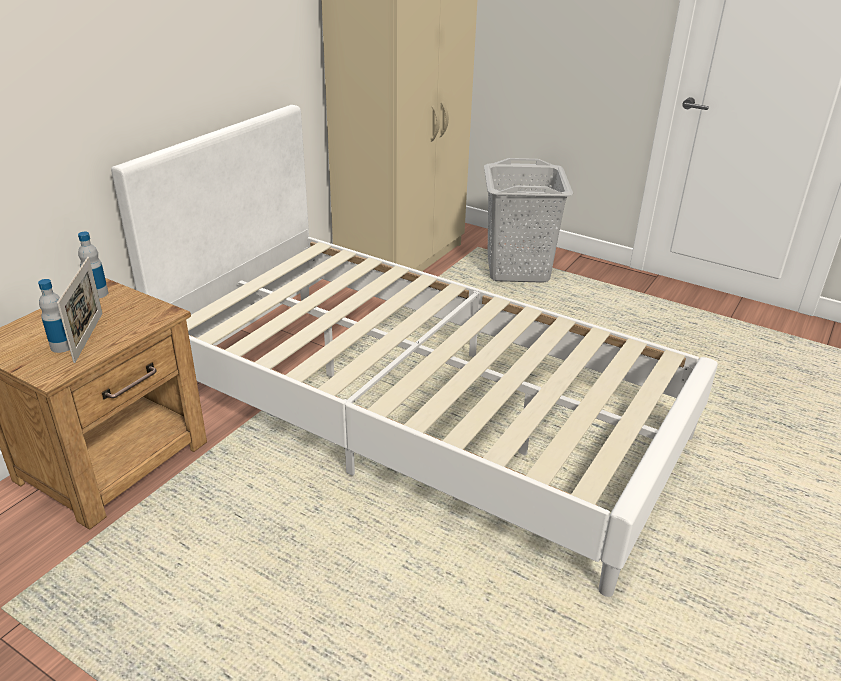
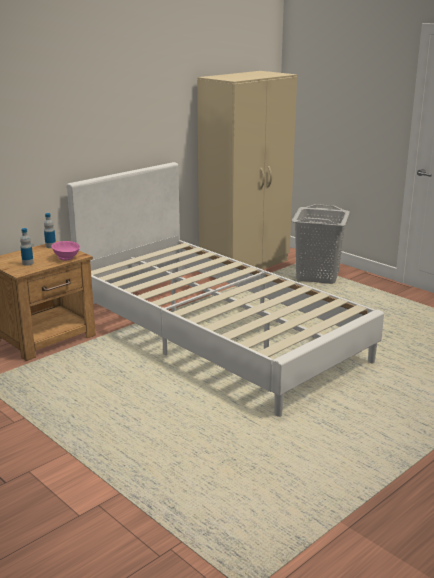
camera: 15 degrees right, 10 degrees down
(88, 337) = (41, 261): picture frame -> none
(140, 323) = (66, 258): none -> pink bowl

